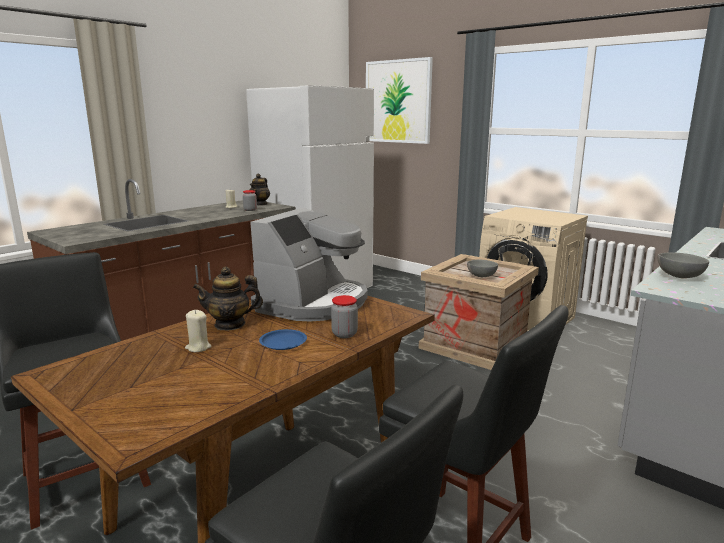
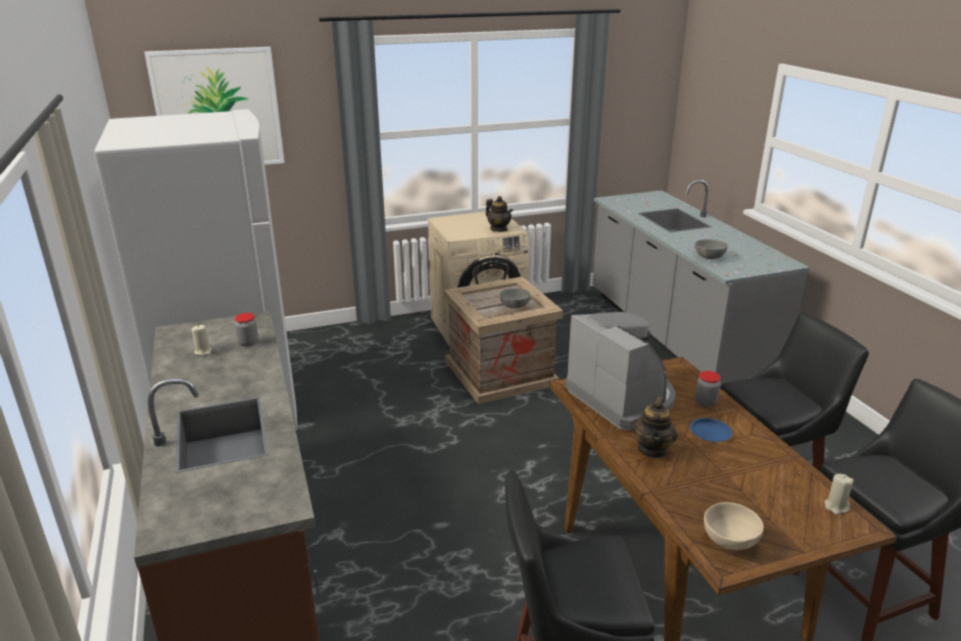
camera: 60 degrees left, 10 degrees up
(84, 372) = (729, 542): none -> beige bowl
(198, 347) = (701, 475): beige candle -> beige candle (836, 507)
(260, 204) = (214, 328): teapot -> teapot (499, 229)

